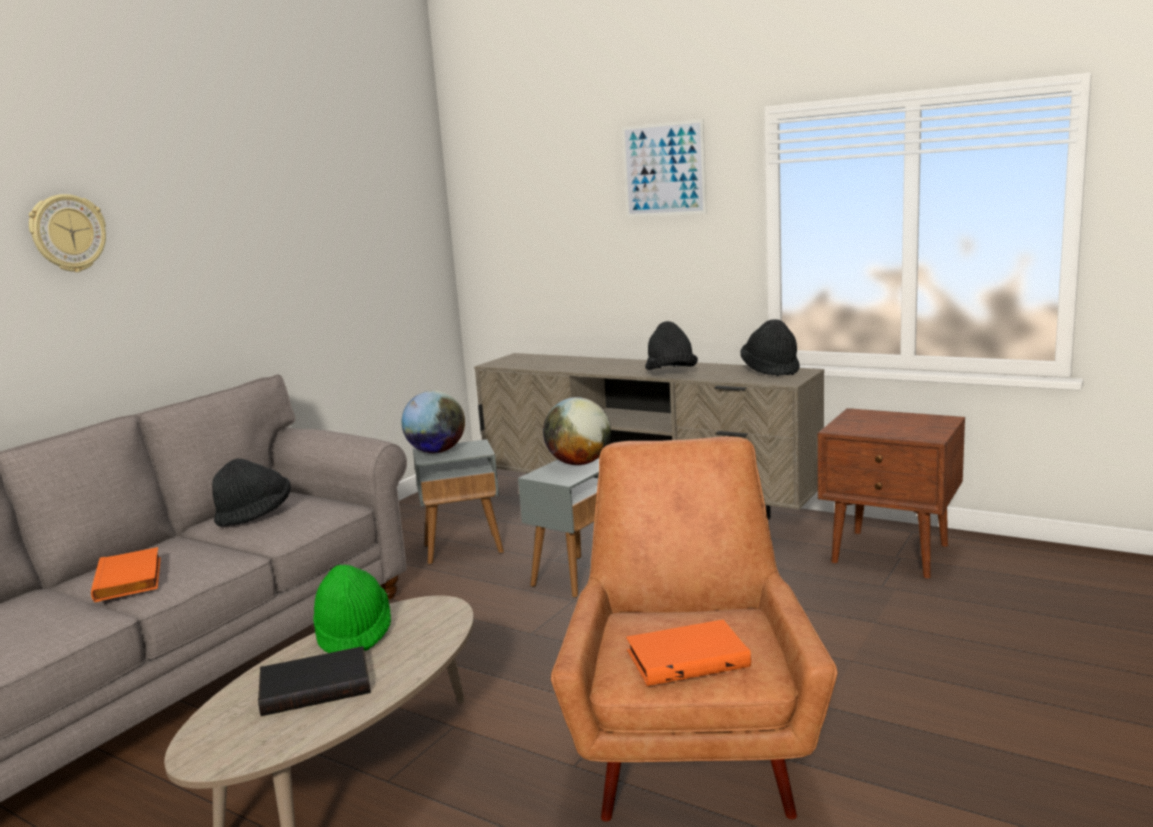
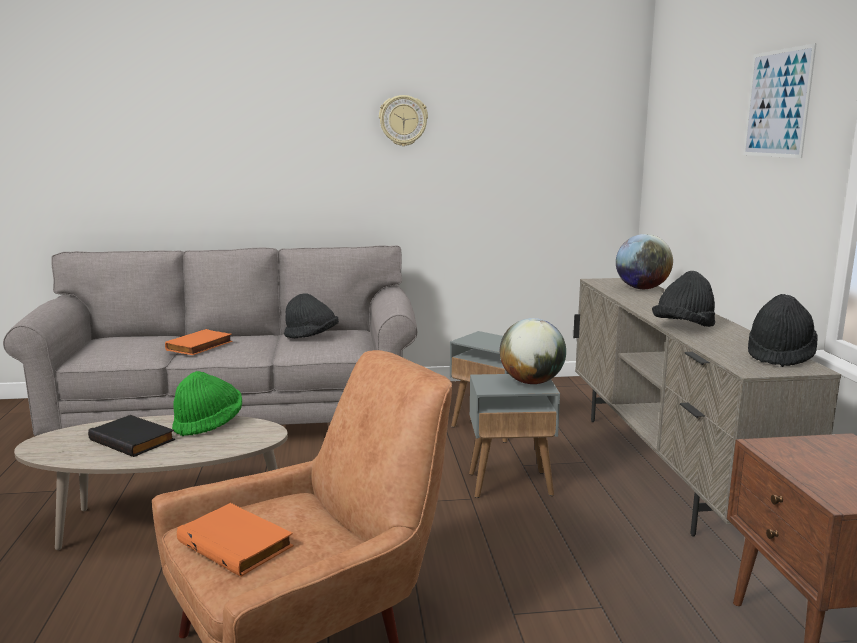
camera: 50 degrees right, 0 degrees up
(68, 233) = (273, 123): wall clock -> wall clock (403, 120)
(436, 451) = (482, 338): globe -> globe (642, 288)

